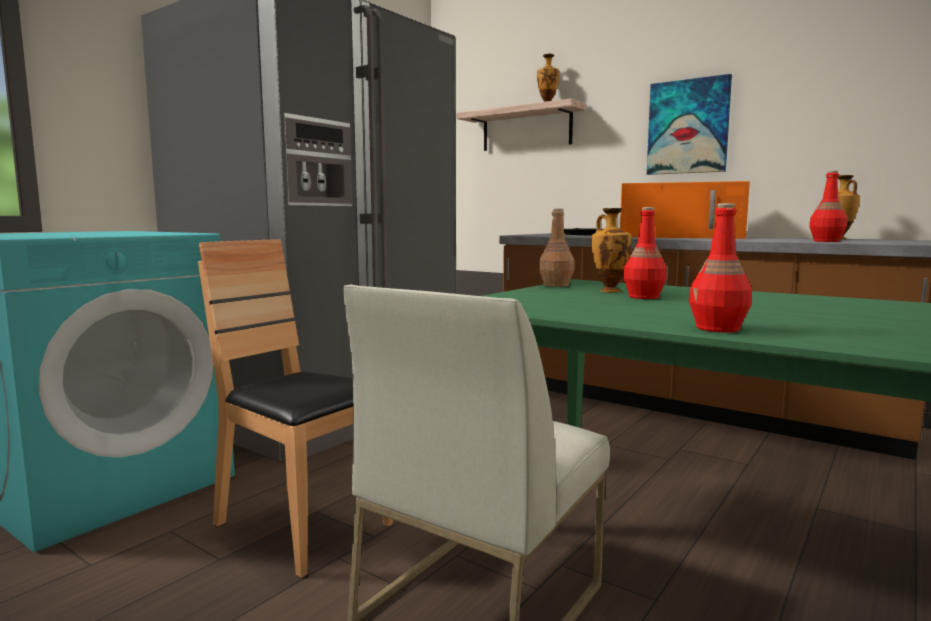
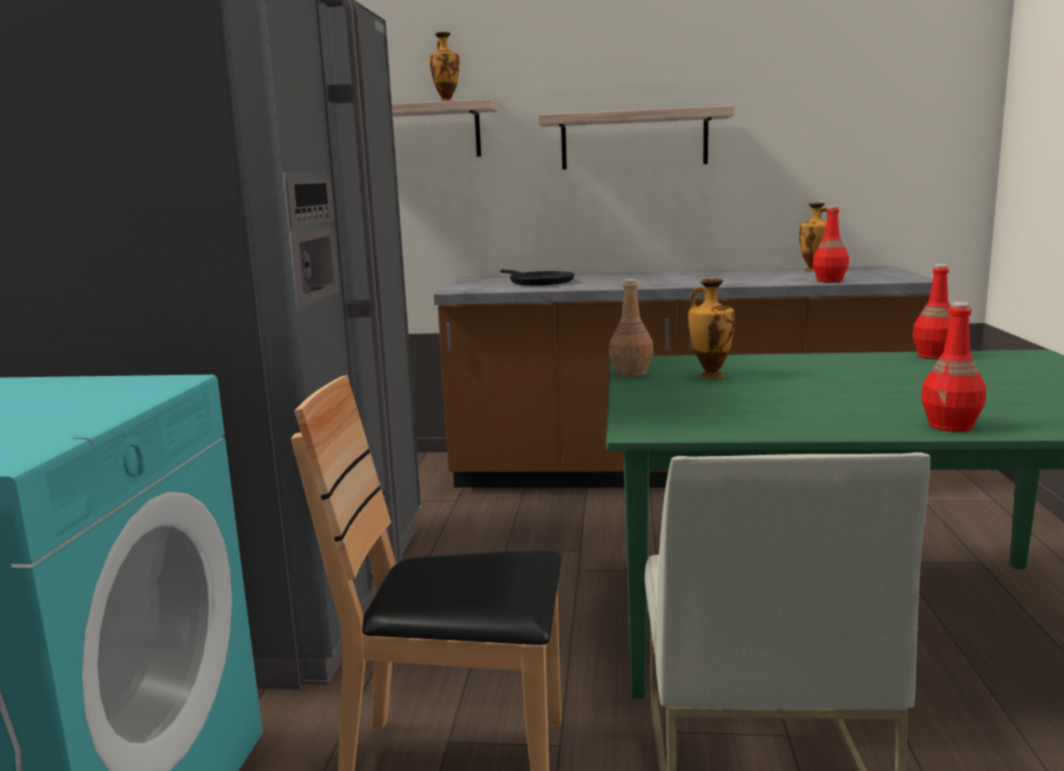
camera: 30 degrees left, 5 degrees up
(643, 297) = (768, 382): red bottle -> red bottle (934, 356)
(682, 237) = (659, 278): orange microwave -> none
(688, 127) = (634, 140): picture -> shelf

